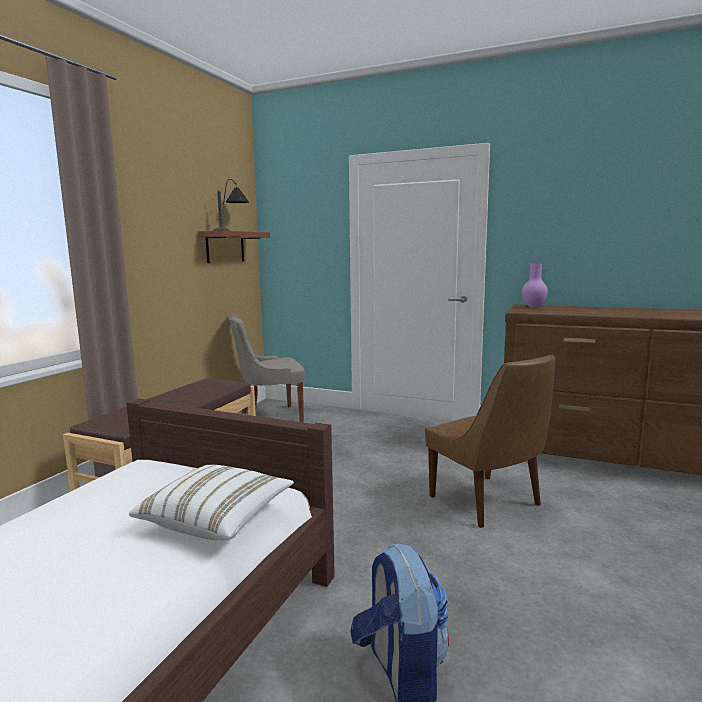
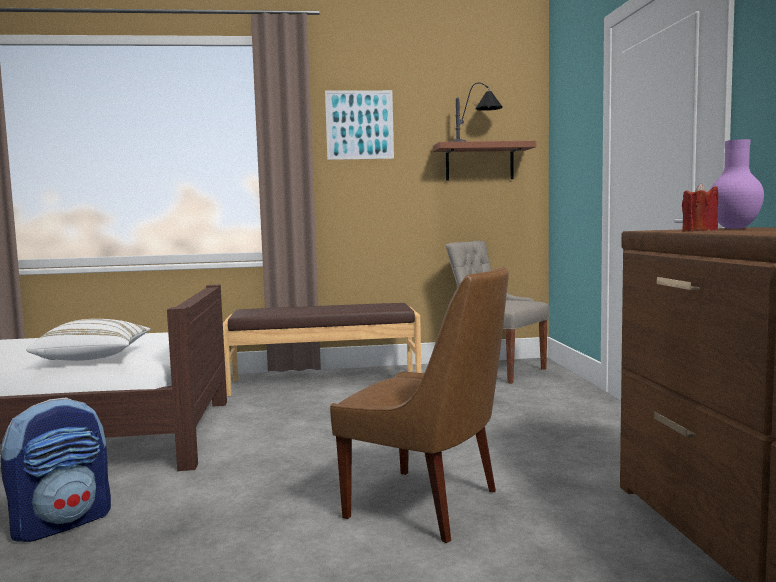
camera: 60 degrees right, 5 degrees down
(144, 206) = (359, 125): none -> picture
(487, 502) = (428, 505): brown chair -> brown chair turned 90 degrees counterclockwise
(562, 312) = (699, 231): none -> red candle

